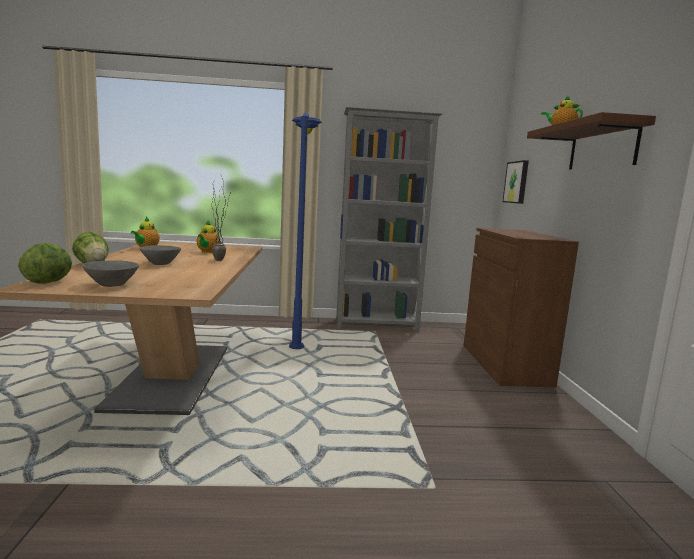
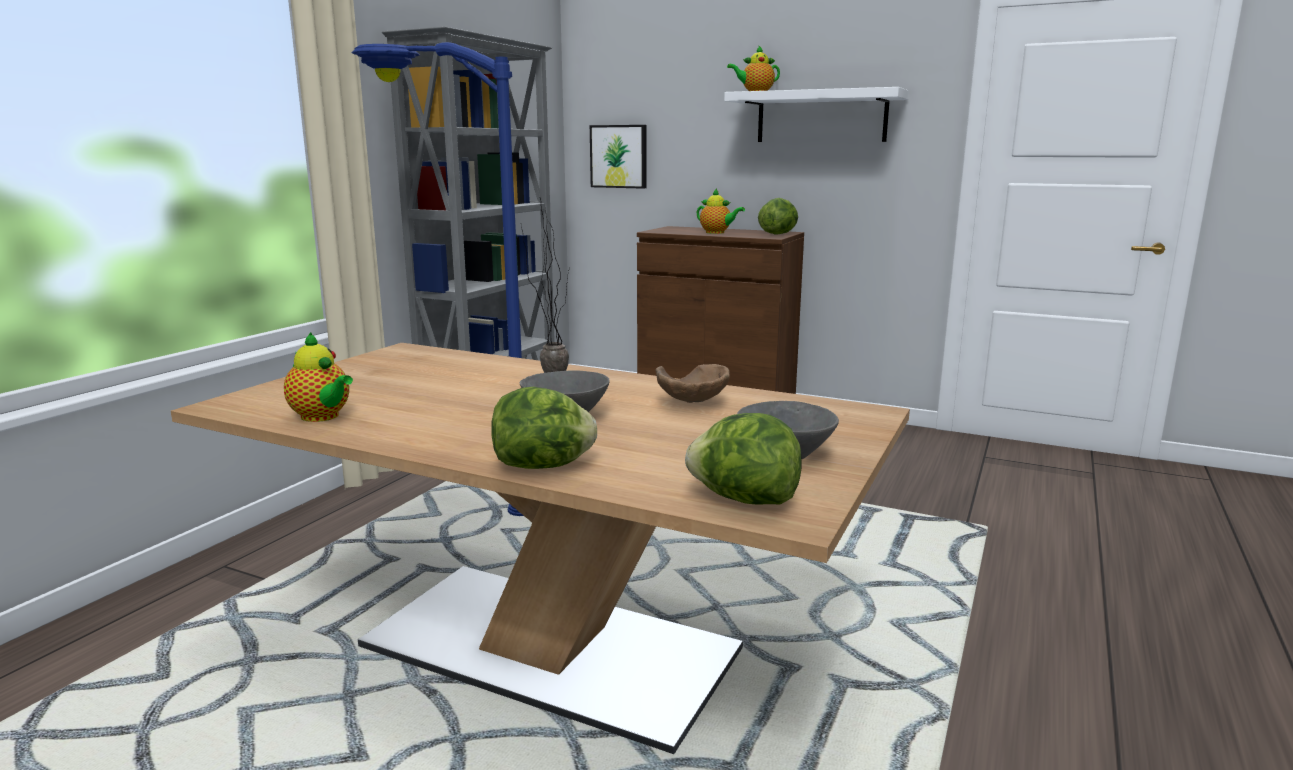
camera: 60 degrees left, 5 degrees up
(190, 273) = (692, 404): none -> brown bowl
(207, 252) = (439, 378): teapot -> teapot (717, 233)
(544, 238) = (778, 234): none -> lettuce
(602, 147) = (821, 117): brown shelf -> white shelf

